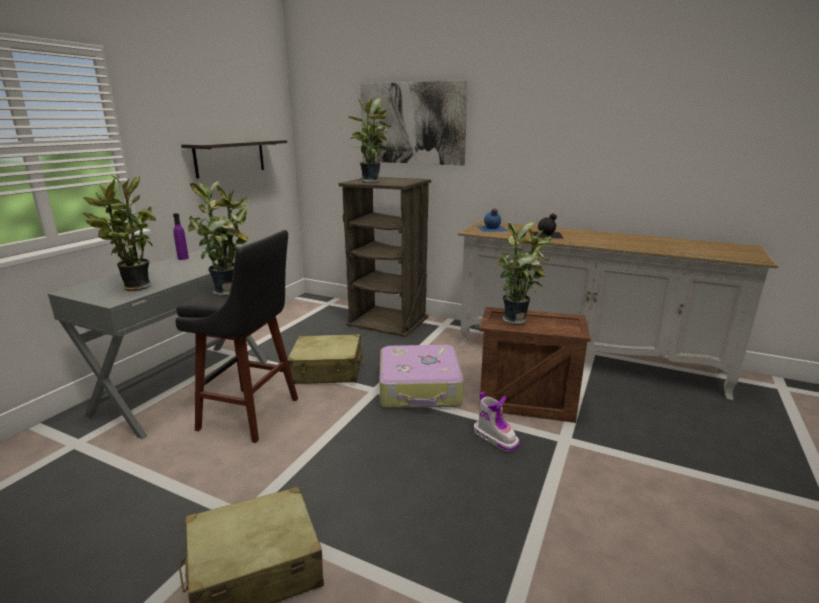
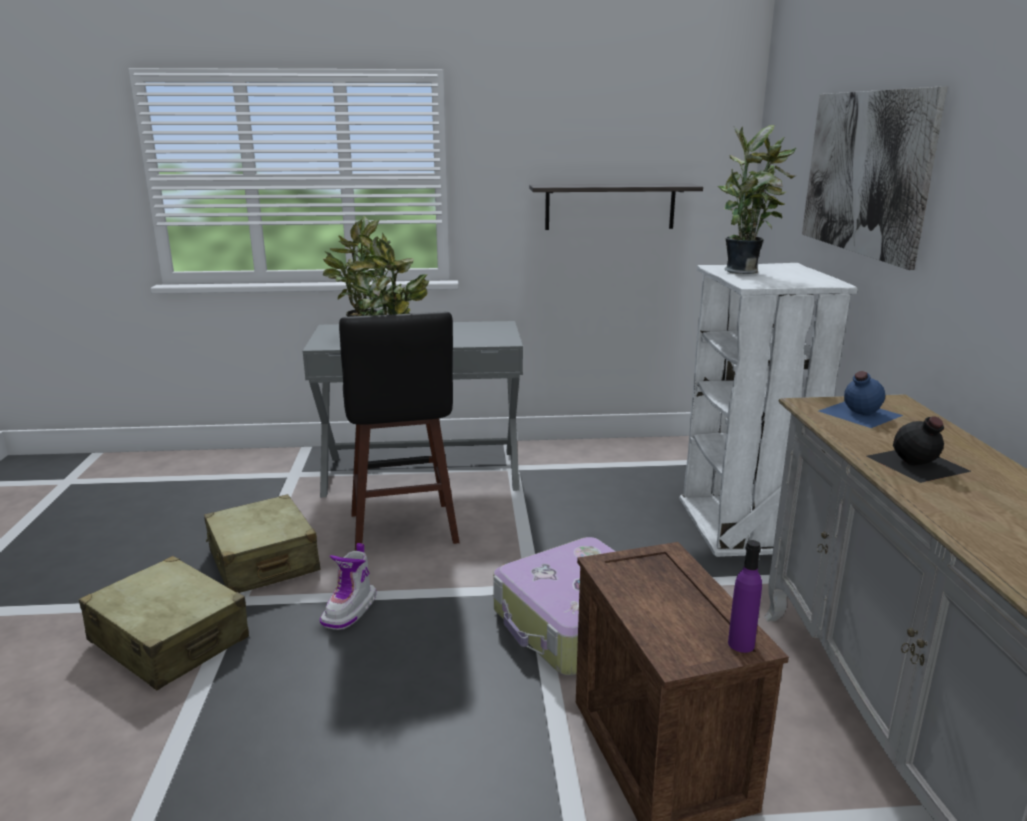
camera: 60 degrees right, 0 degrees up
(183, 258) = (469, 325): purple bottle -> purple bottle (741, 644)
(327, 370) = (542, 535): beige suitcase -> beige suitcase (263, 561)
(388, 321) = (744, 524): brown bookcase -> white bookcase
(495, 438) = (511, 744): boot -> boot (350, 610)
(517, 320) = (656, 583): potted plant -> none

